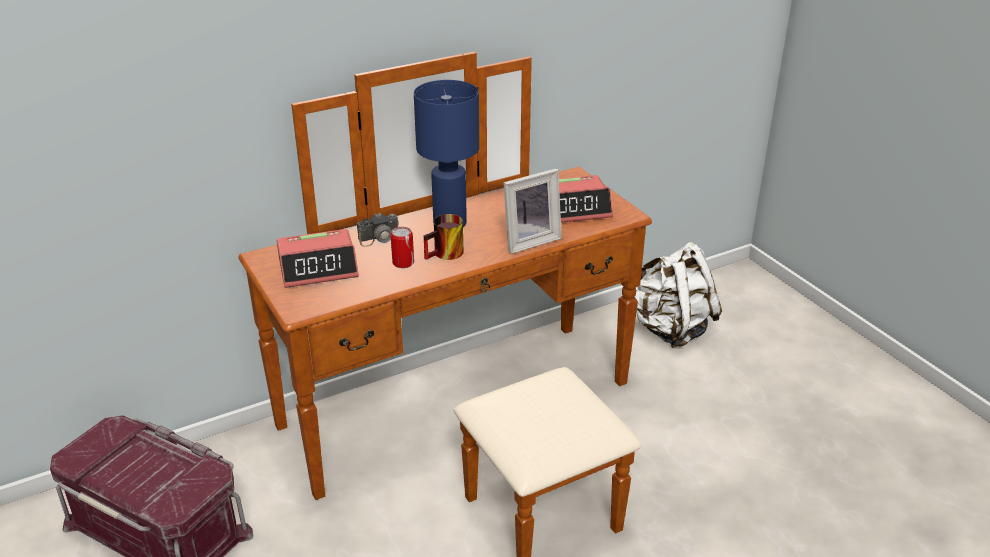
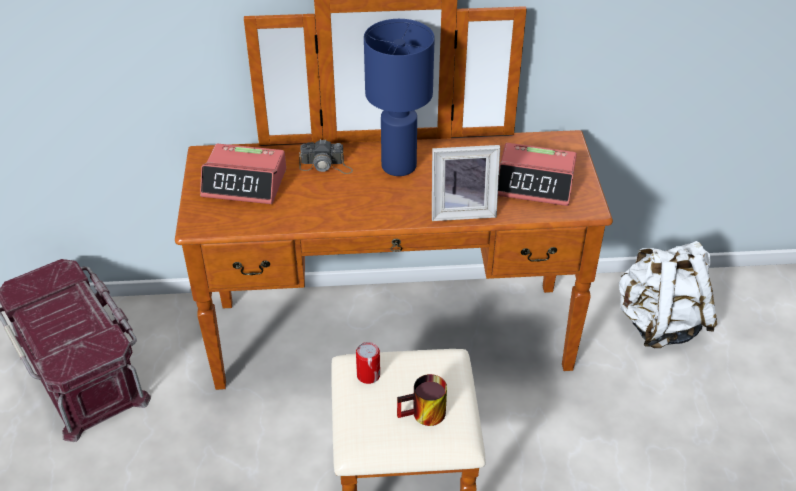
camera: 25 degrees right, 10 degrees up
(403, 263) = (323, 200): can -> can (368, 375)
(446, 255) = (369, 203): mug -> mug (424, 416)

